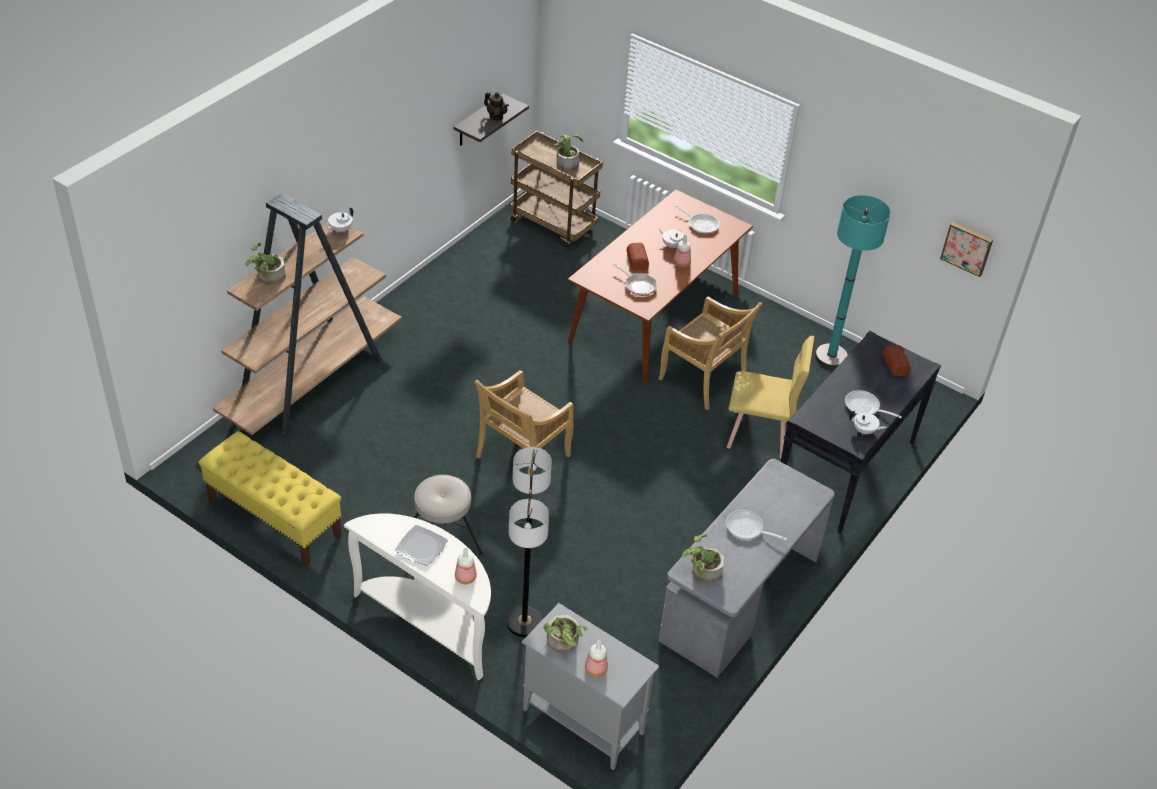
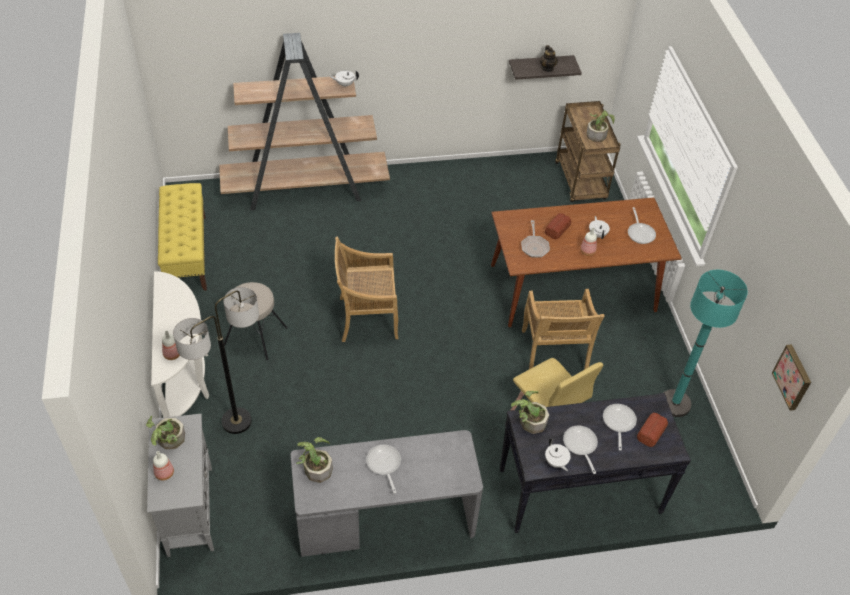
camera: 45 degrees right, 5 degrees up
(267, 277) = (265, 88): potted plant -> potted plant (529, 421)
(420, 547) = (174, 316): plate -> none
(868, 373) = (618, 423): none -> frying pan

